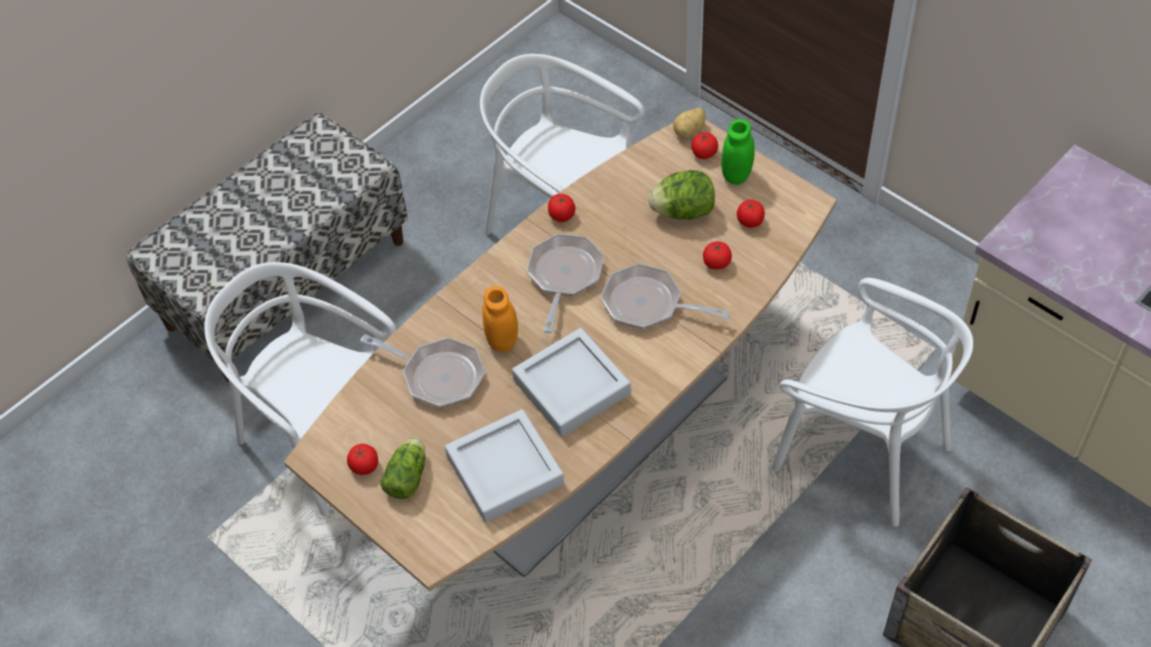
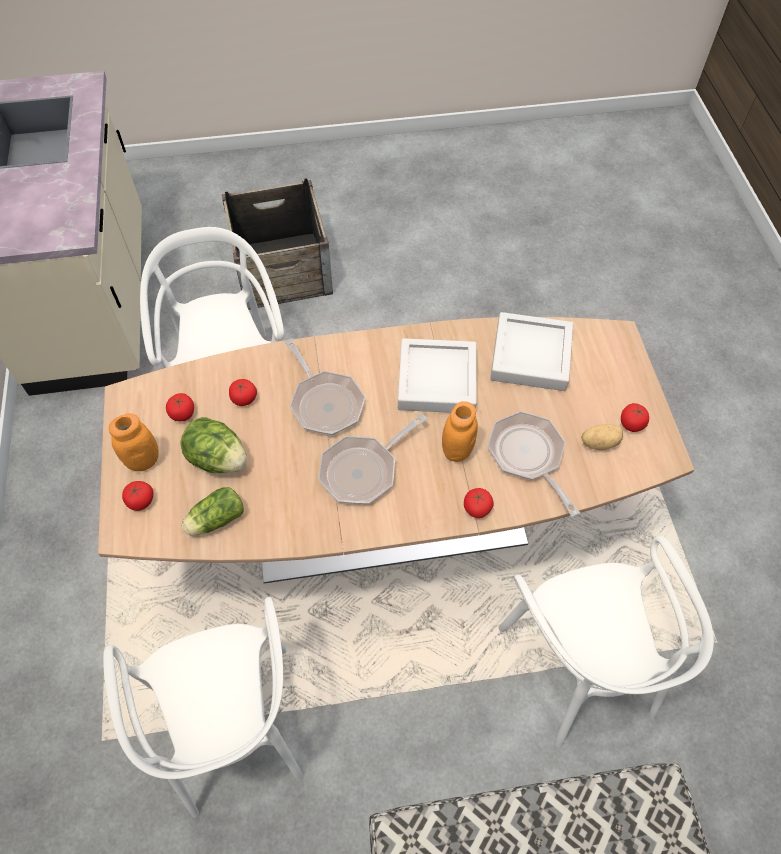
camera: 145 degrees left, 5 degrees up
(408, 475) = (602, 396): lettuce -> lettuce (214, 520)
(562, 215) = (311, 530): tomato -> tomato (476, 508)
(690, 131) = (125, 533): potato -> potato (599, 442)
(736, 175) = (143, 460): green jar -> orange jar

